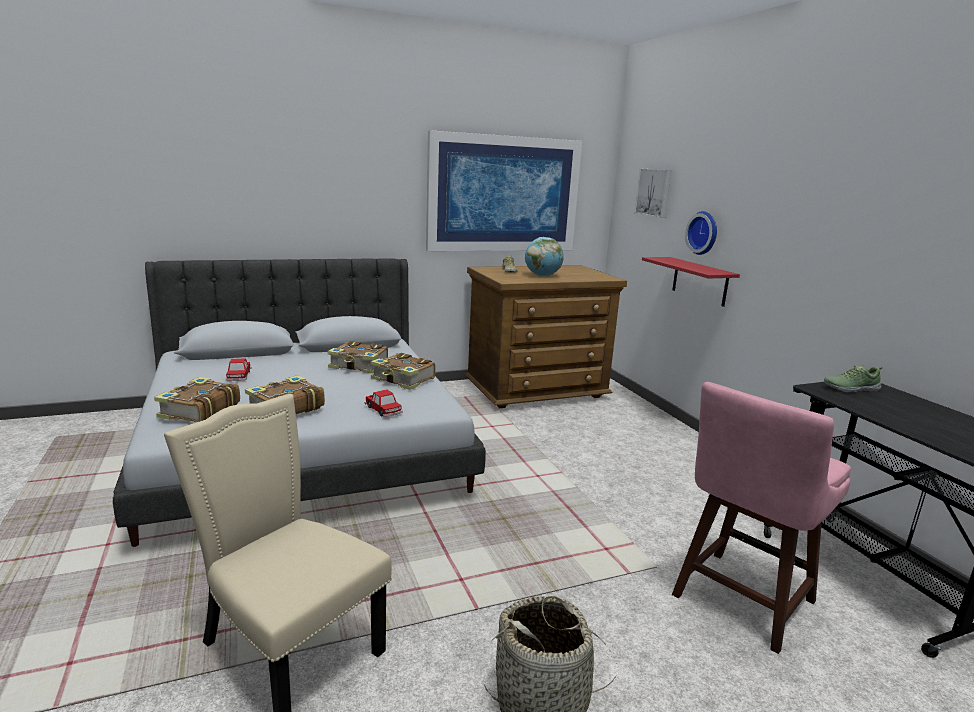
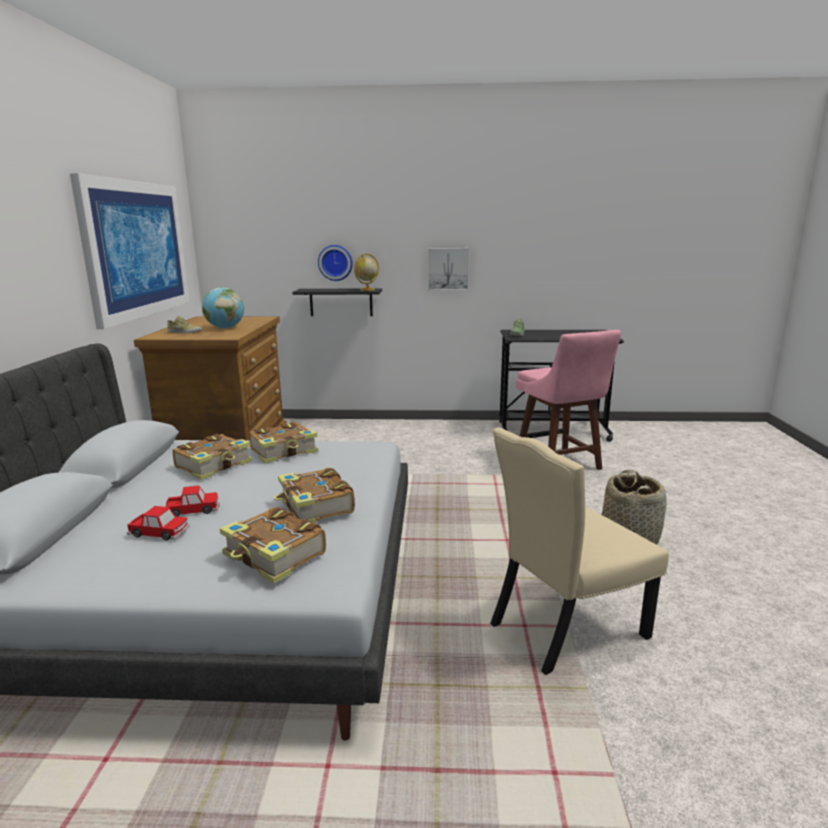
camera: 65 degrees left, 0 degrees up
(383, 410) = (357, 466): toy car -> toy car (193, 510)
(654, 192) = (261, 234): picture -> picture (448, 269)
(699, 281) = (341, 302): red shelf -> black shelf
(710, 271) = (367, 290): none -> globe

